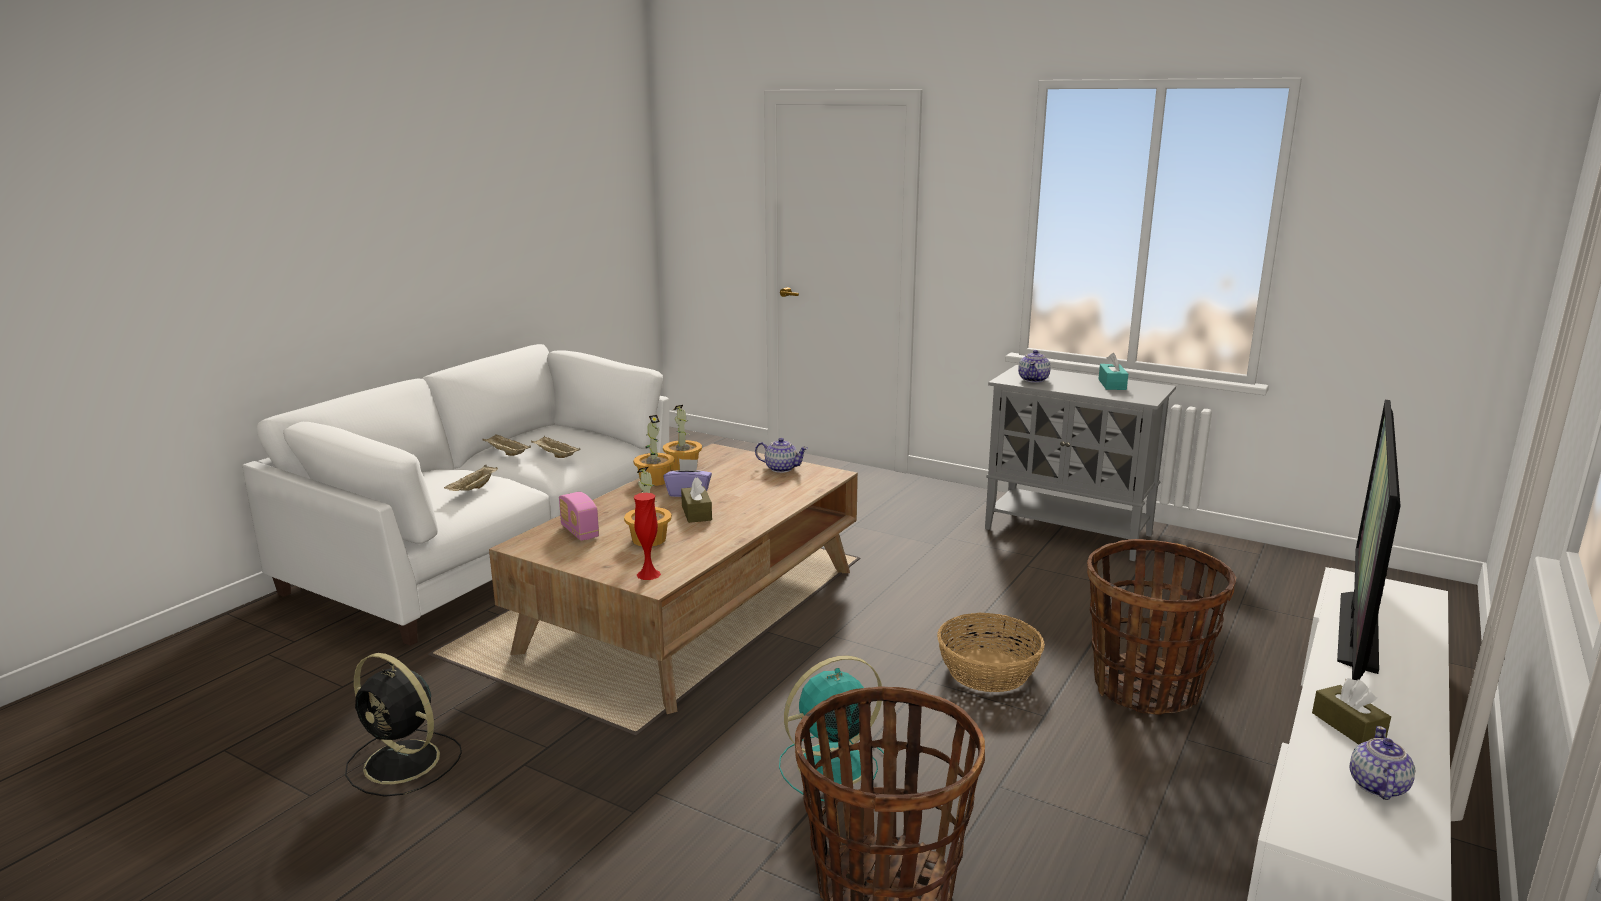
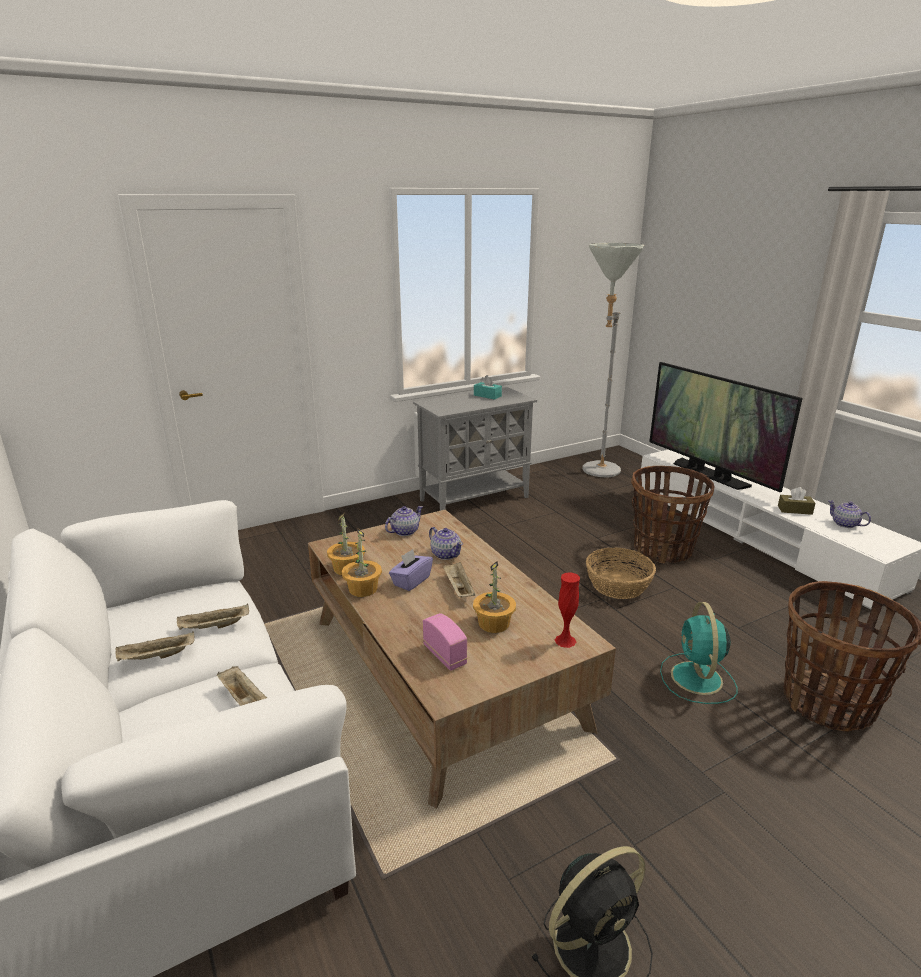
camera: 60 degrees left, 5 degrees up
(579, 532) = (445, 655): radio -> radio turned 120 degrees counterclockwise
(696, 513) = (458, 588): brown tissue box -> beige tray
(1034, 379) = (452, 406): teapot -> teapot (446, 554)
(1318, 589) = (597, 473): none -> grey floor lamp

